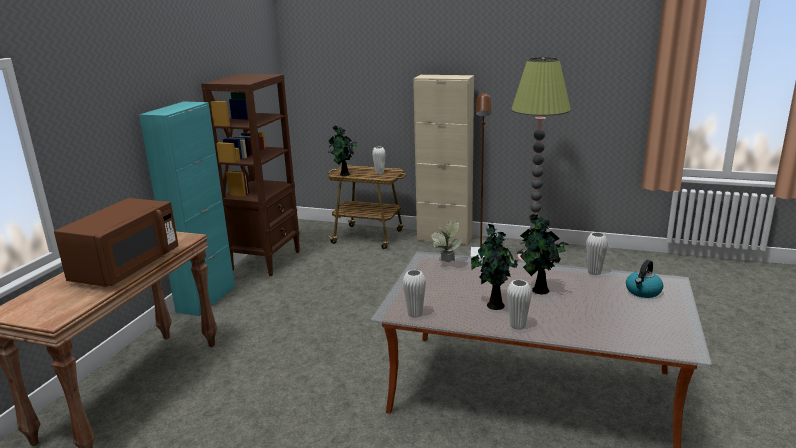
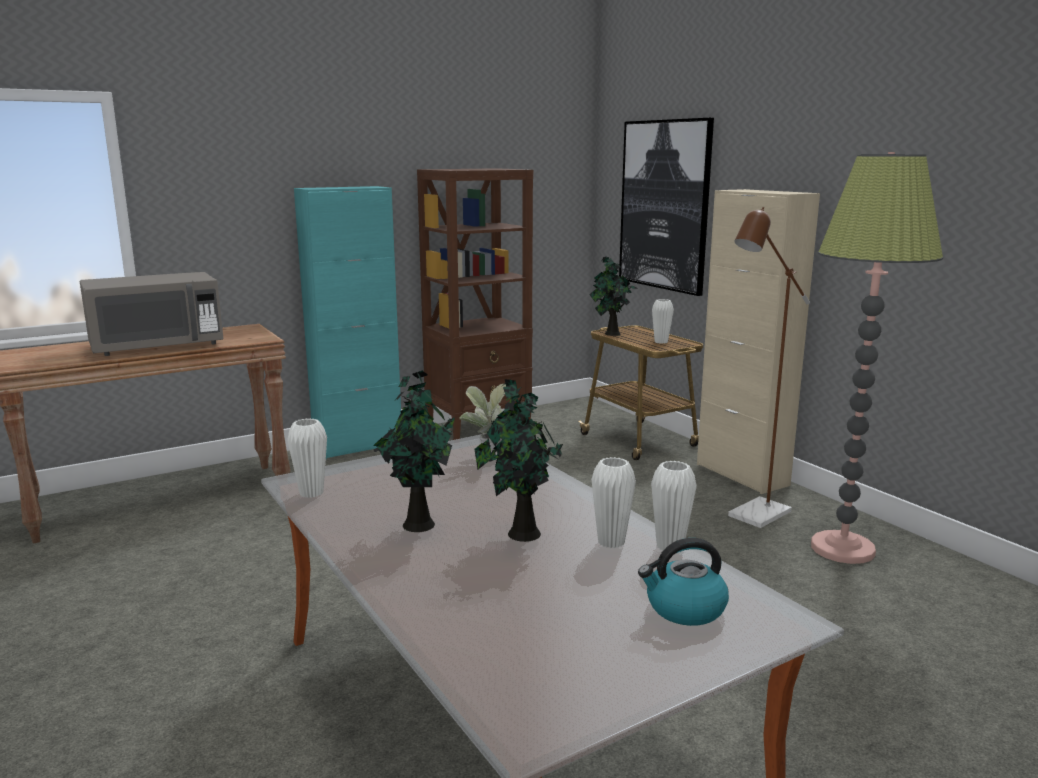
camera: 40 degrees right, 5 degrees down
(126, 267) = (157, 347): brown microwave -> grey microwave
(351, 86) = (664, 205): none -> picture
(517, 325) = (379, 560): white vase -> white vase (611, 542)

